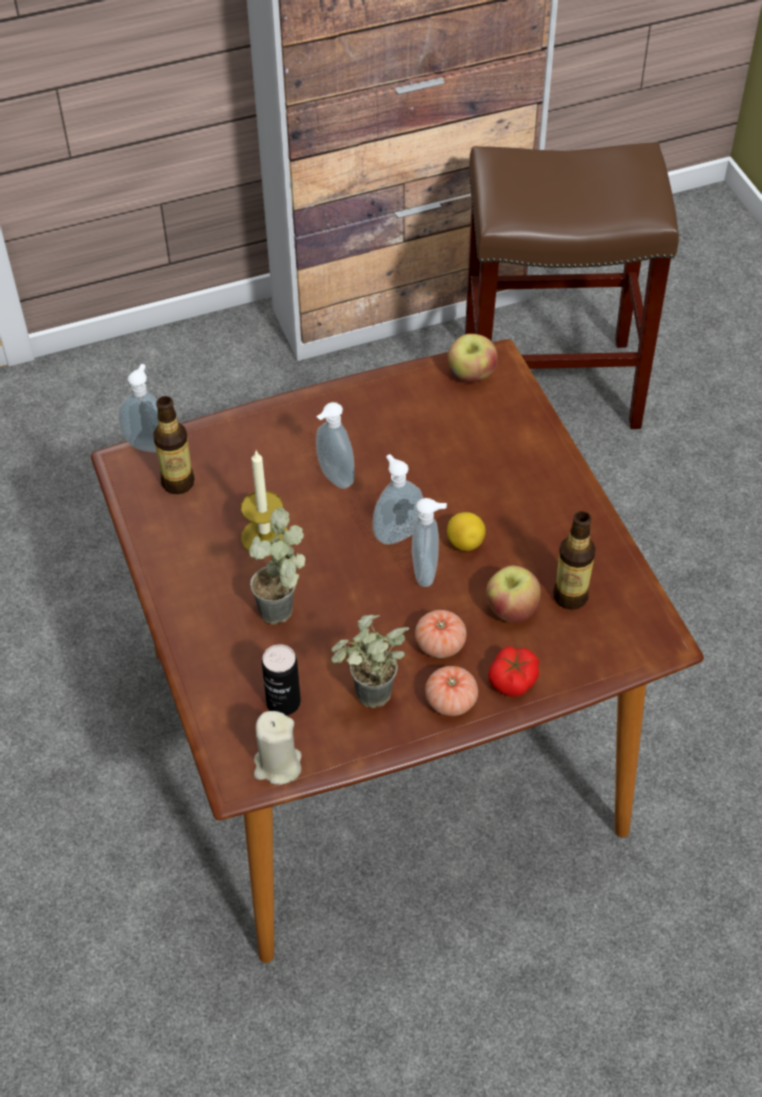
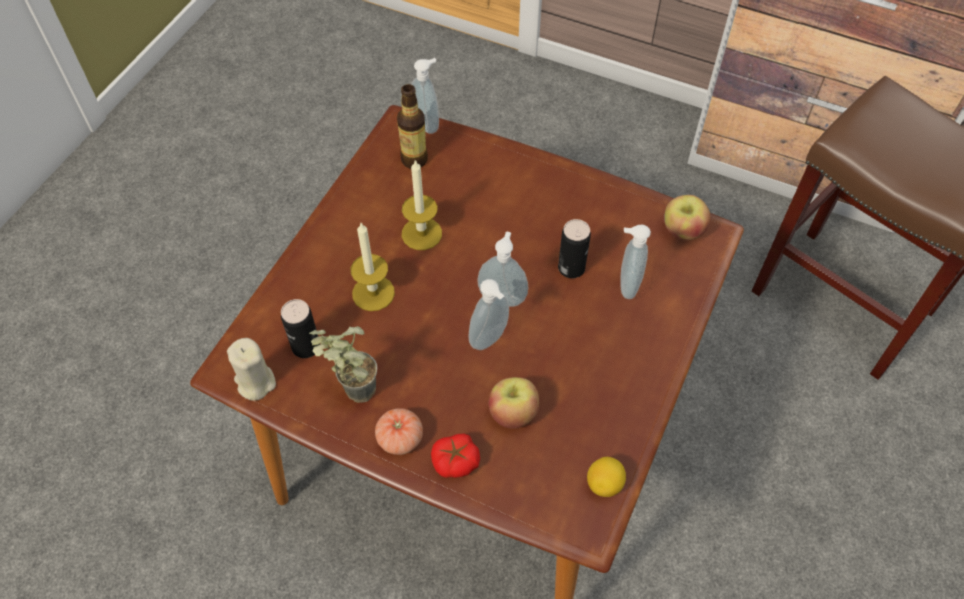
camera: 45 degrees right, 5 degrees up
(285, 615) = (373, 293): potted plant -> candle
(333, 478) = (507, 230): soap dispenser -> soap dispenser (626, 285)
(422, 468) = (571, 268): none -> can
(440, 644) = (439, 395): tomato -> none
(465, 543) = (538, 341): lemon -> lemon (604, 484)
(570, 596) = (563, 440): bottle -> none

